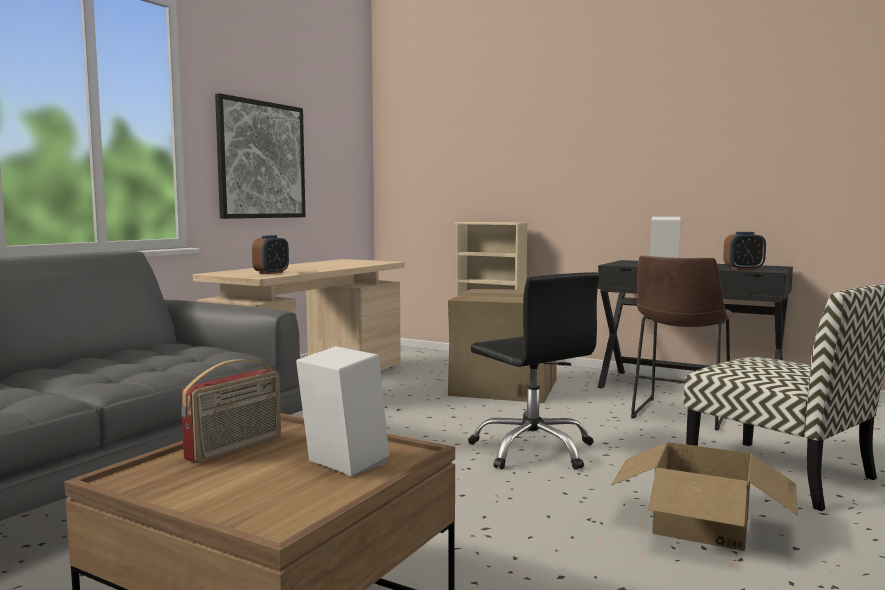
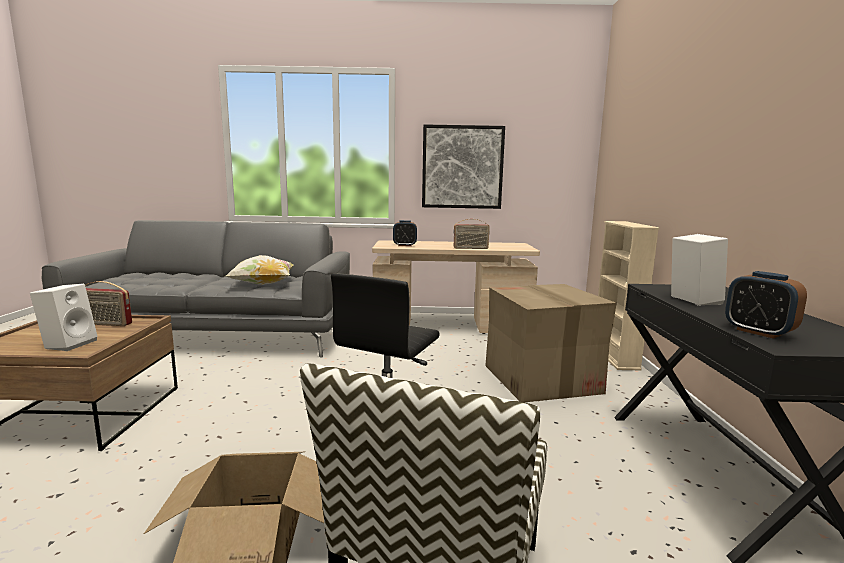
camera: 60 degrees right, 5 degrees up
(167, 363) = (263, 284): none -> pillow
(347, 266) = (471, 248): none -> radio
(679, 415) = (588, 480): brown stool -> none

